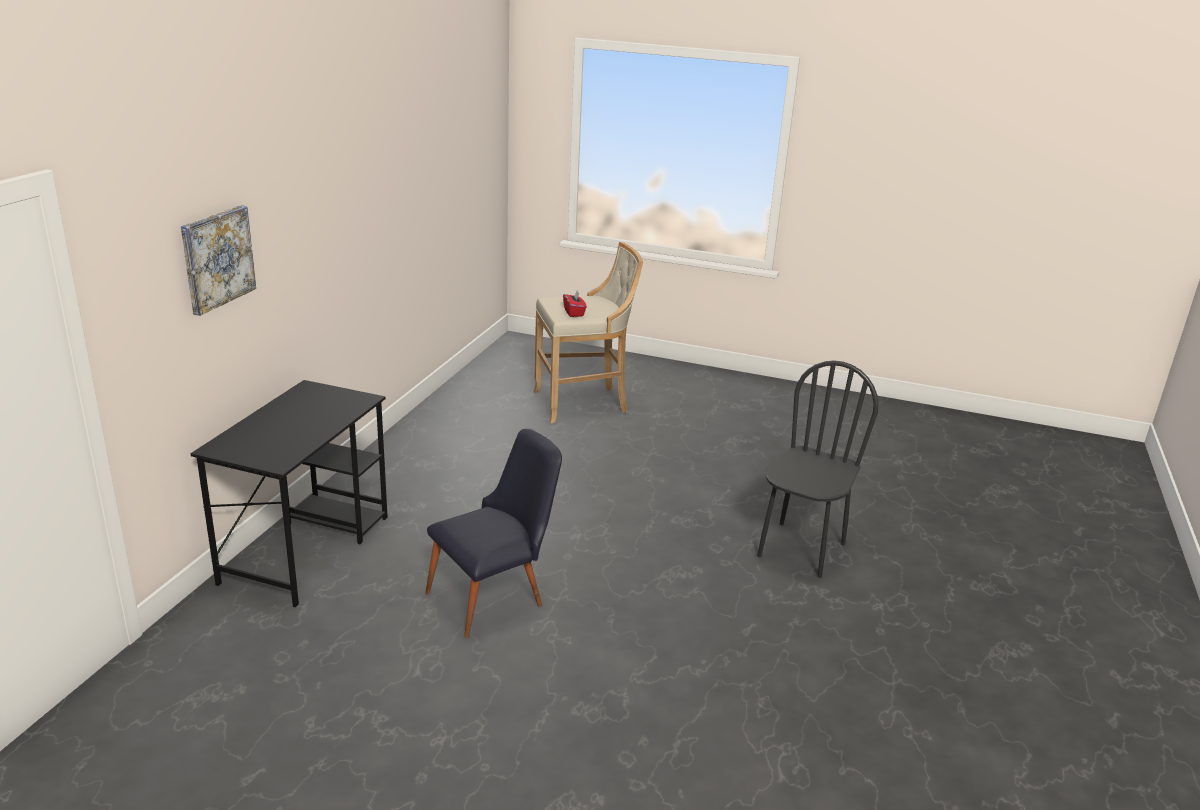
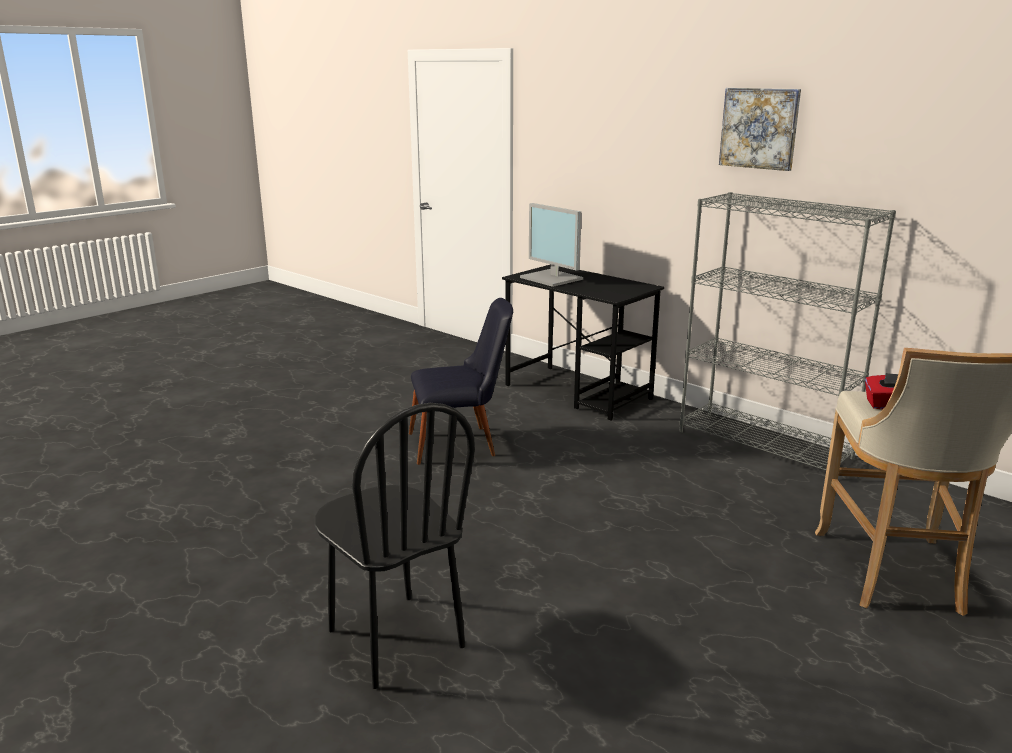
camera: 115 degrees right, 5 degrees down
(217, 258) = (608, 144): picture -> picture (759, 128)
(284, 440) = (552, 278): none -> monitor
(411, 441) = (765, 445): none -> grey bookcase
(495, 597) = (461, 444): black chair -> black chair turned 90 degrees counterclockwise

